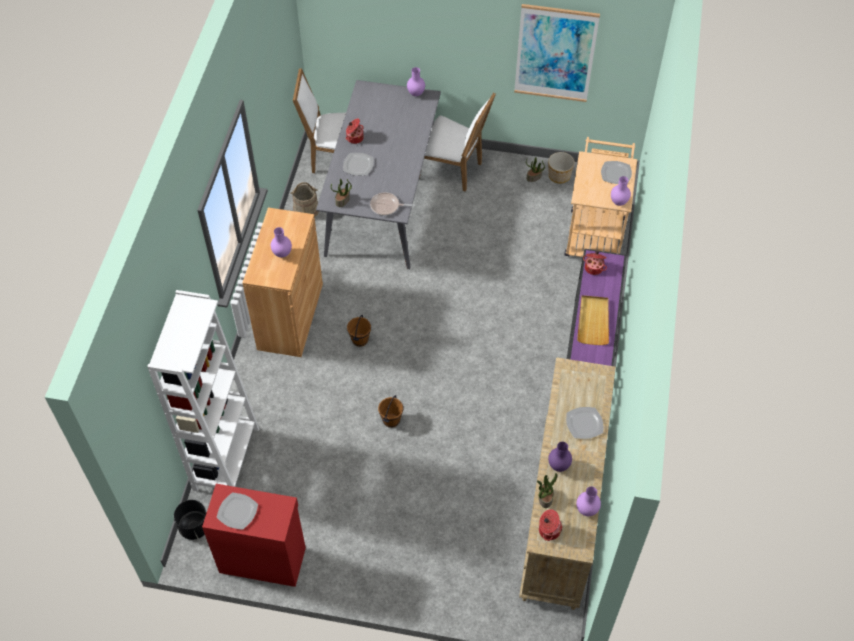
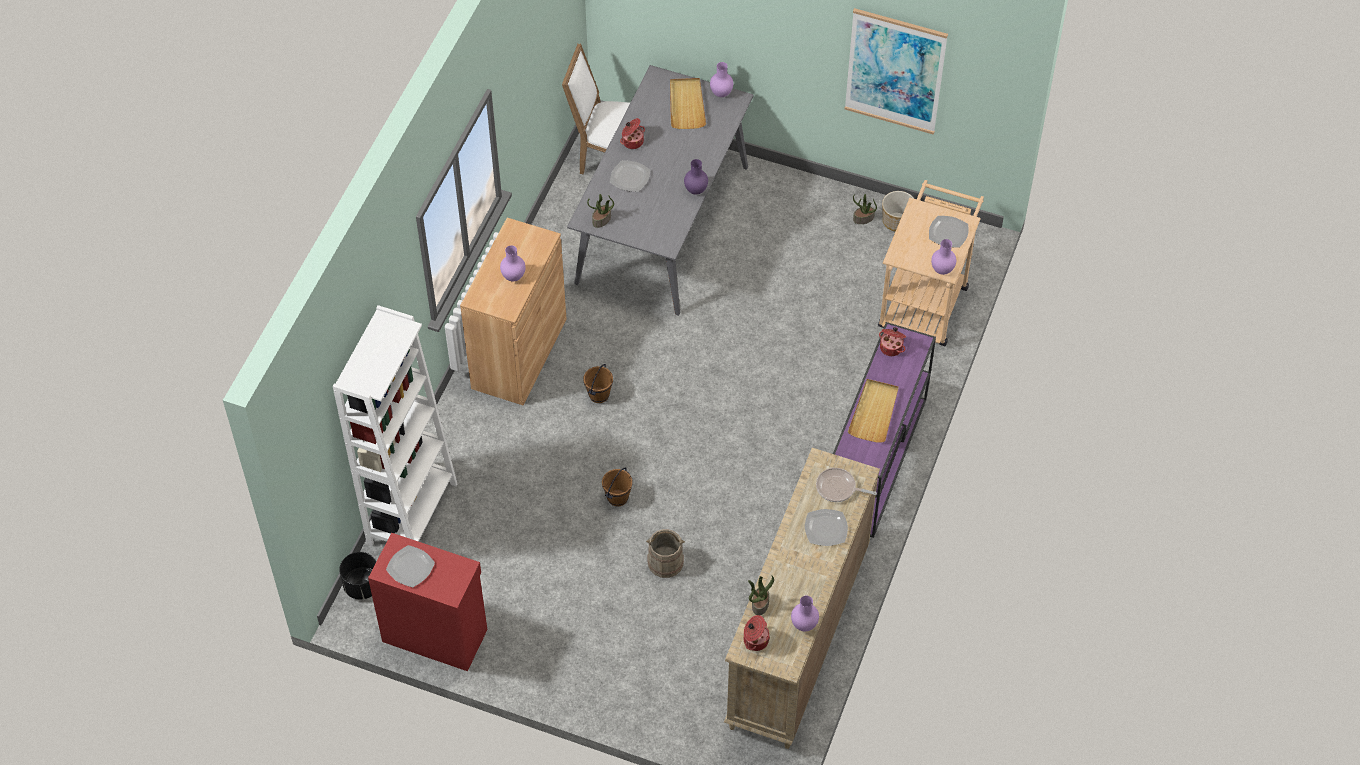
camera: 10 degrees right, 0 degrees up
(306, 210) = (563, 221): beige bucket -> beige bucket (665, 561)
(387, 206) = (654, 235): frying pan -> frying pan (838, 488)
(391, 105) = (686, 105): none -> beige tray
(453, 170) = (761, 195): white chair -> none
(558, 466) = (784, 572): purple vase -> purple vase (695, 191)

